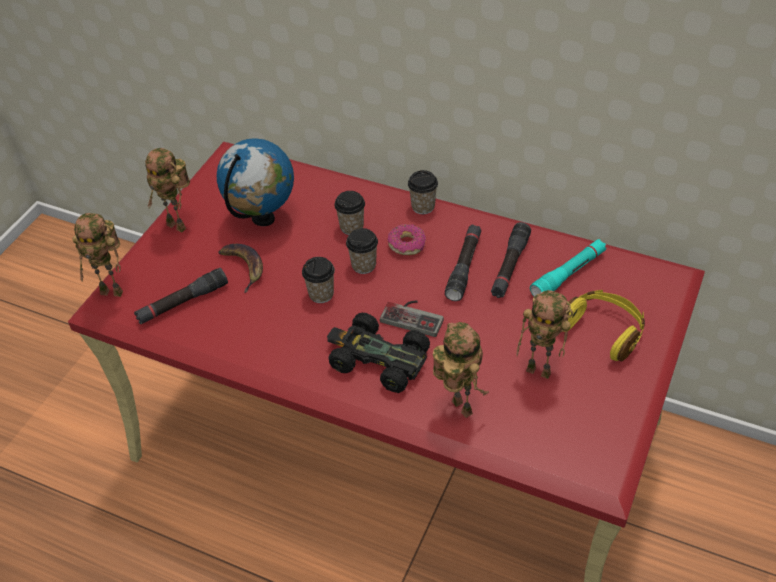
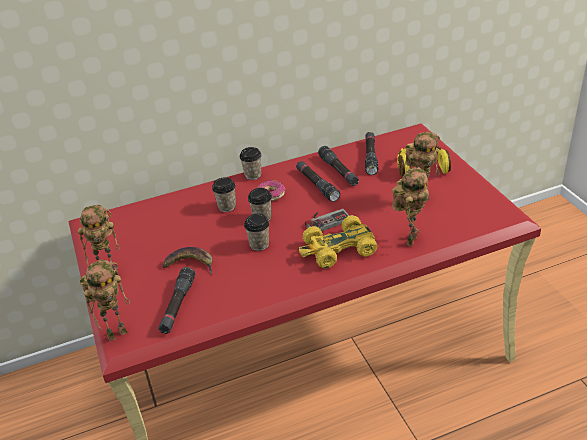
camera: 45 degrees left, 10 degrees down
(263, 219) = (164, 236): globe -> none
(378, 360) = (338, 249): black toy car -> yellow toy car
(458, 408) = (410, 239): toy robot -> toy robot turned 105 degrees clockwise
(568, 274) = (370, 157): turquoise flashlight -> black flashlight

